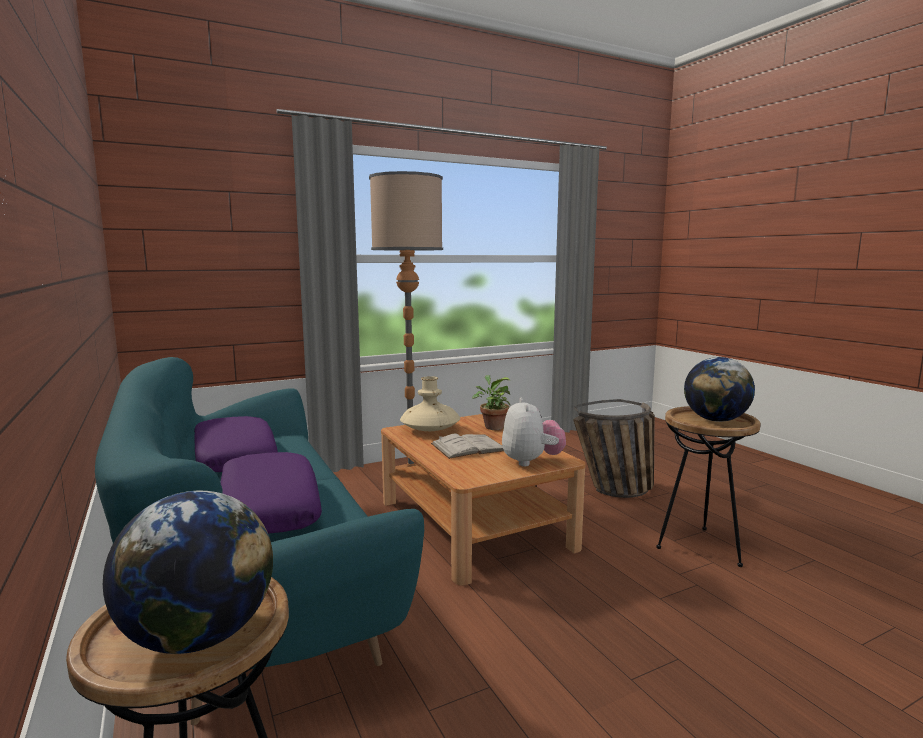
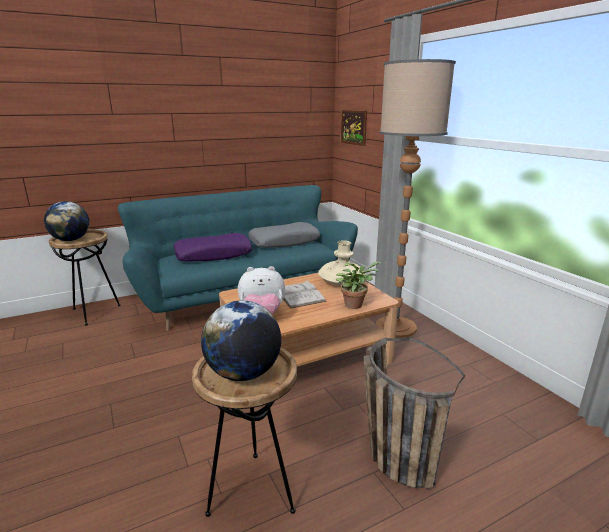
camera: 90 degrees right, 10 degrees up
(186, 254) = (353, 127): none -> picture
(234, 457) = (284, 242): purple pillow -> grey pillow

